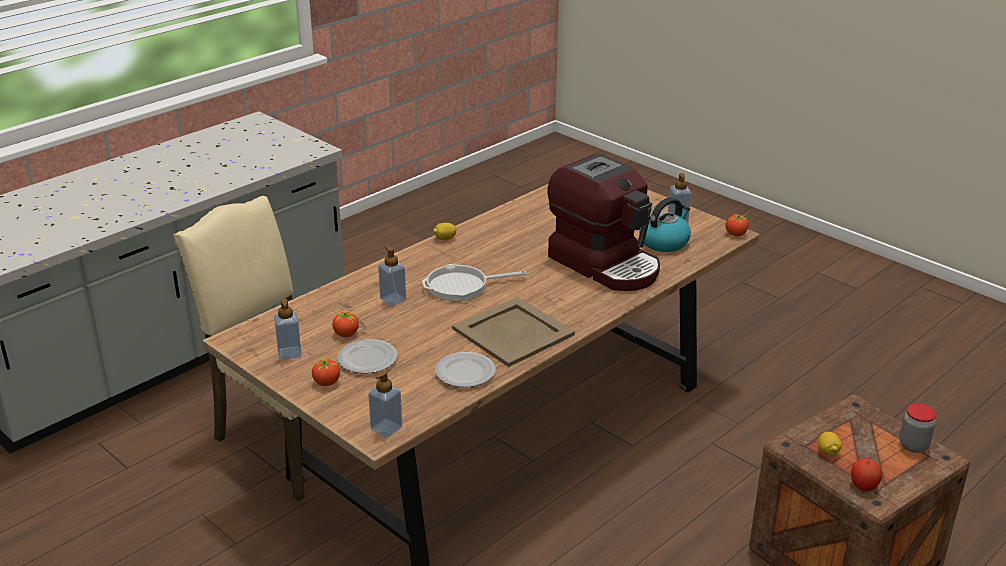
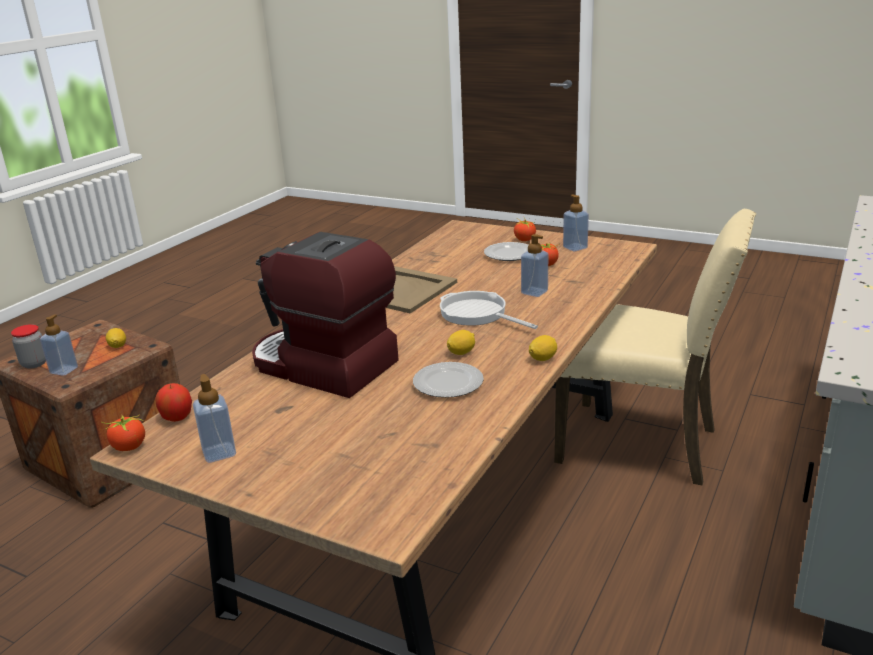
camera: 165 degrees right, 5 degrees down
(386, 429) = (457, 229): soap dispenser -> soap dispenser (64, 370)
(461, 286) = (477, 314): frying pan -> frying pan turned 105 degrees counterclockwise
(464, 372) = (424, 260): plate -> plate (449, 384)
(498, 254) = (461, 352): none -> lemon
(664, 242) = (243, 411): kettle -> none
(863, 486) = (101, 331): apple -> apple (177, 417)

